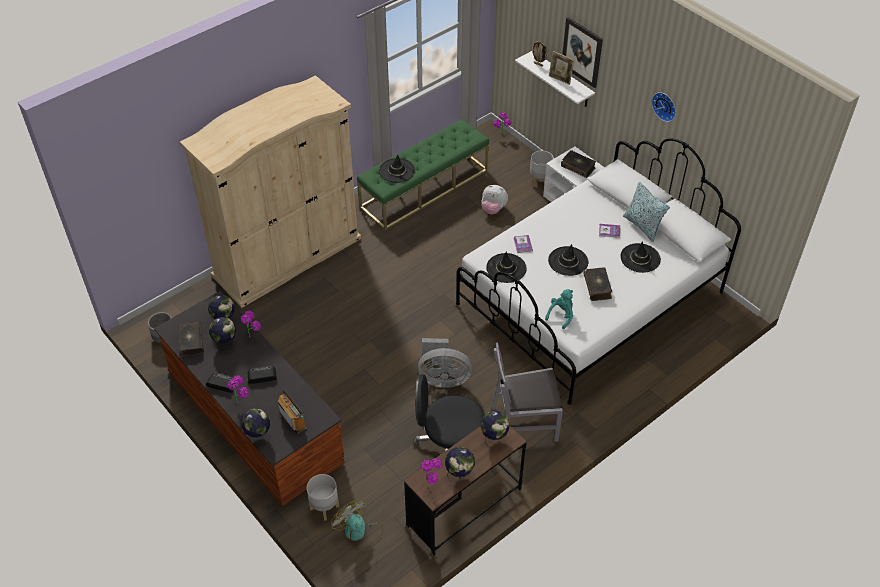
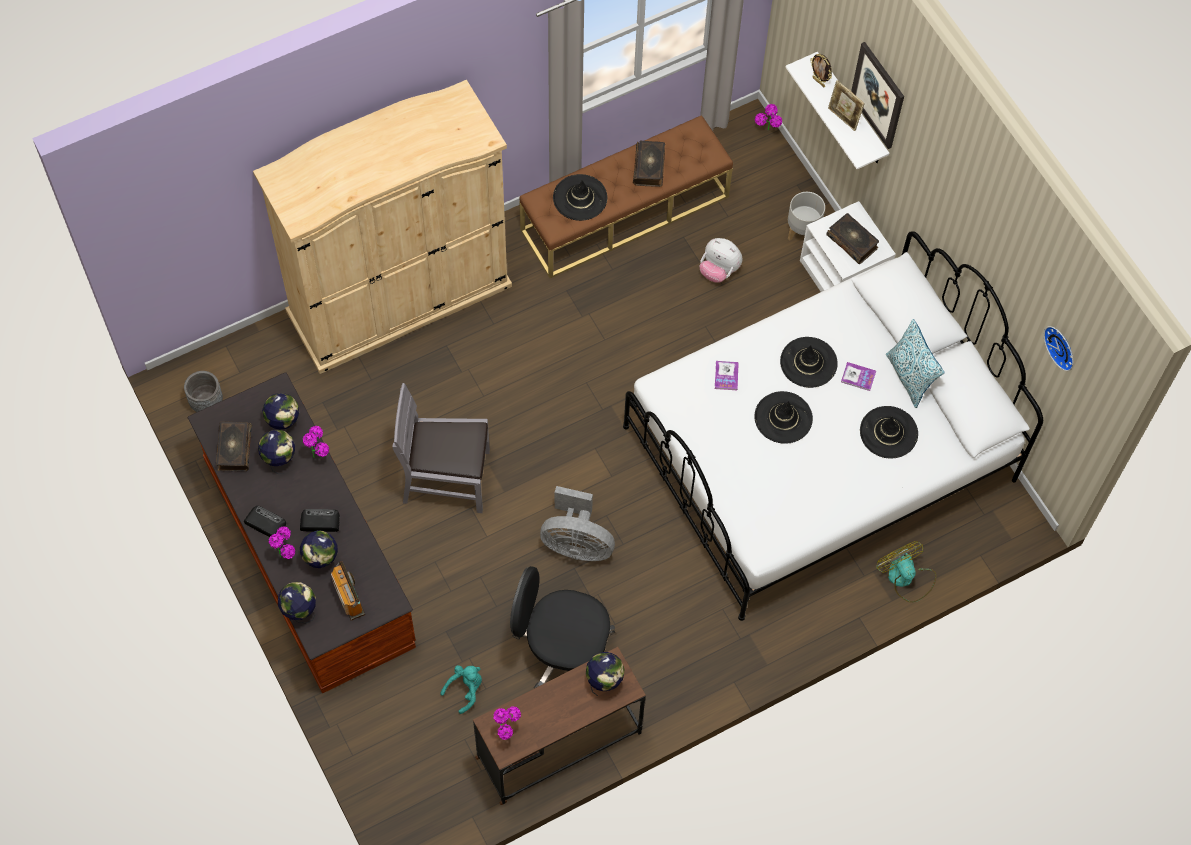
camera: 10 degrees right, 15 degrees up
(325, 507) = (377, 707): grey planter -> none
(359, 533) = (415, 752): fan -> fan (906, 578)
(424, 188) = (625, 213): green bench -> brown bench
(459, 474) = (546, 725): globe -> globe (321, 560)
(506, 268) = (692, 412): black hat -> black hat (808, 362)
(524, 422) = (671, 635): grey chair -> grey chair (446, 478)
(561, 315) = (748, 506): turquoise plush toy -> turquoise plush toy (465, 689)
(597, 287) = (813, 470): book -> book (649, 167)
(665, 106) = (970, 223): wall clock -> wall clock (1062, 346)

